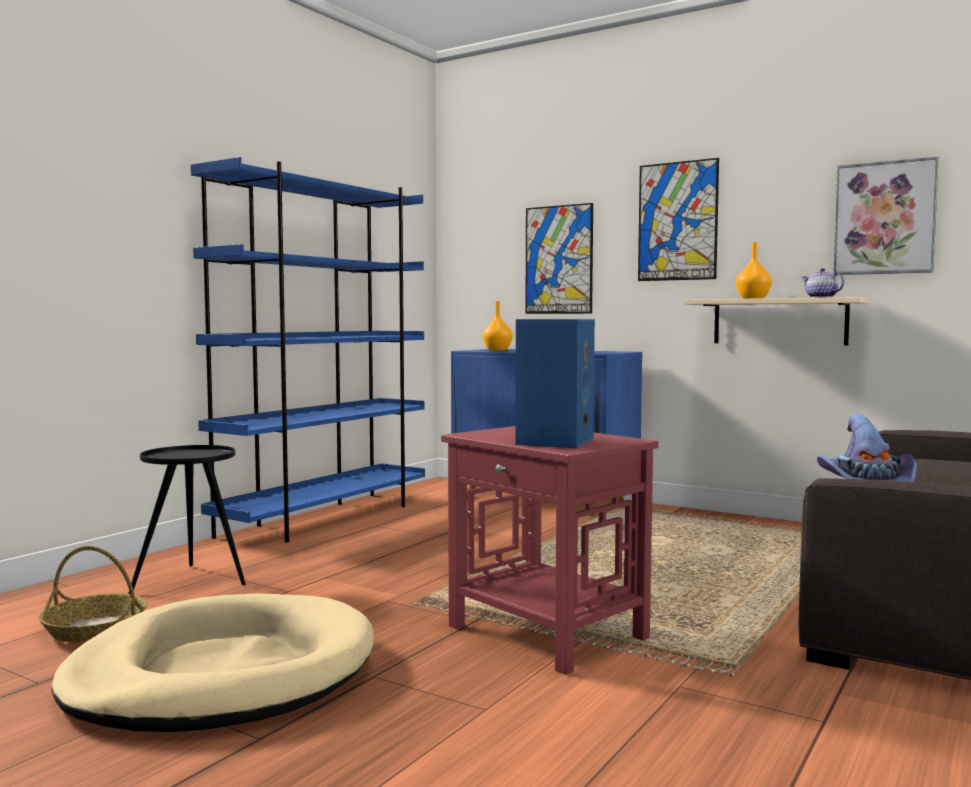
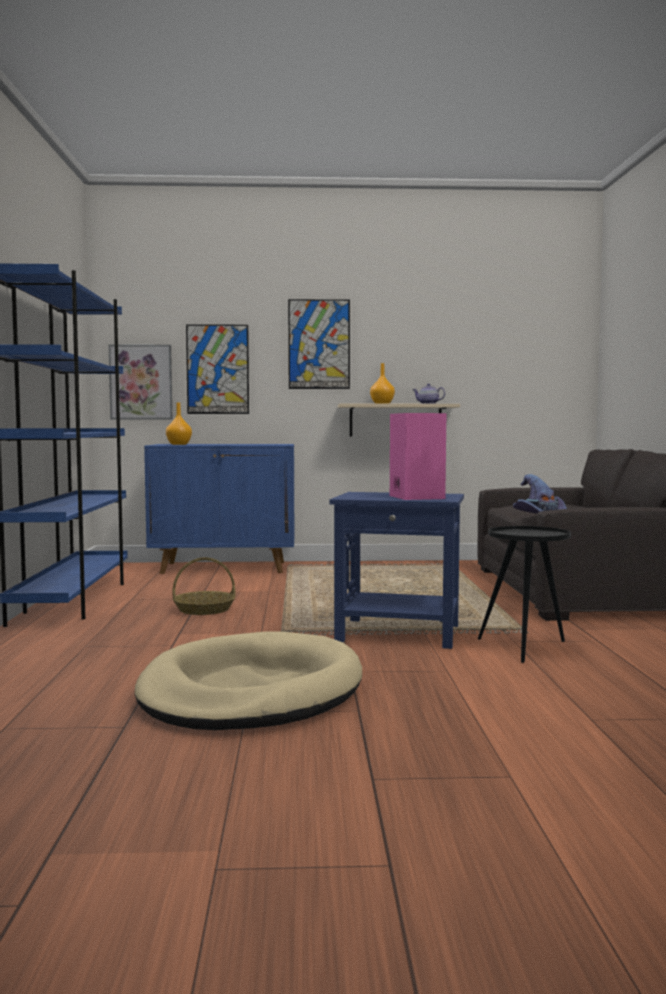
camera: 35 degrees left, 0 degrees up
(94, 629) = (74, 693): basket -> basket (204, 610)
(192, 582) = (74, 654): black side table -> black side table (526, 647)
(545, 633) = (398, 634): red side table -> blue side table
(554, 441) = (415, 497): blue speaker -> pink speaker
(884, 218) = (461, 351): picture -> picture (141, 382)

